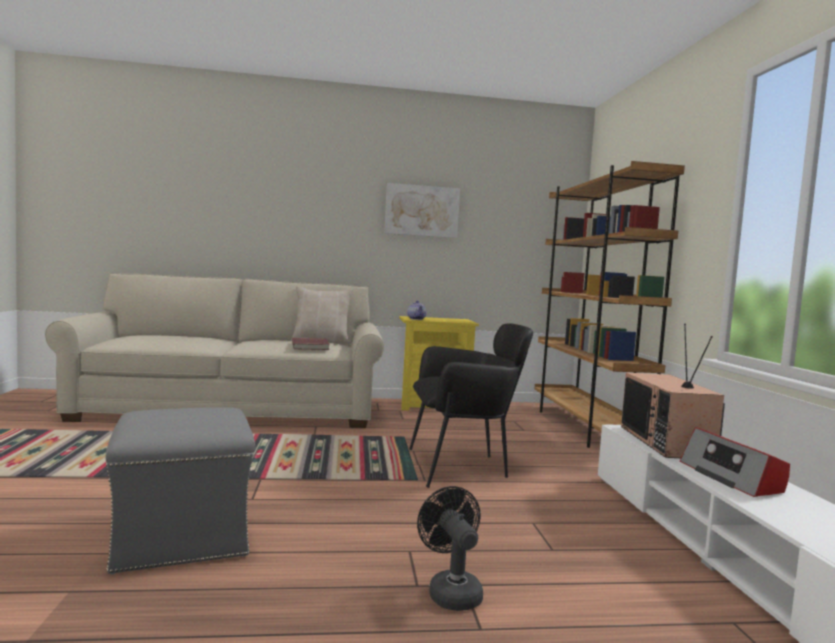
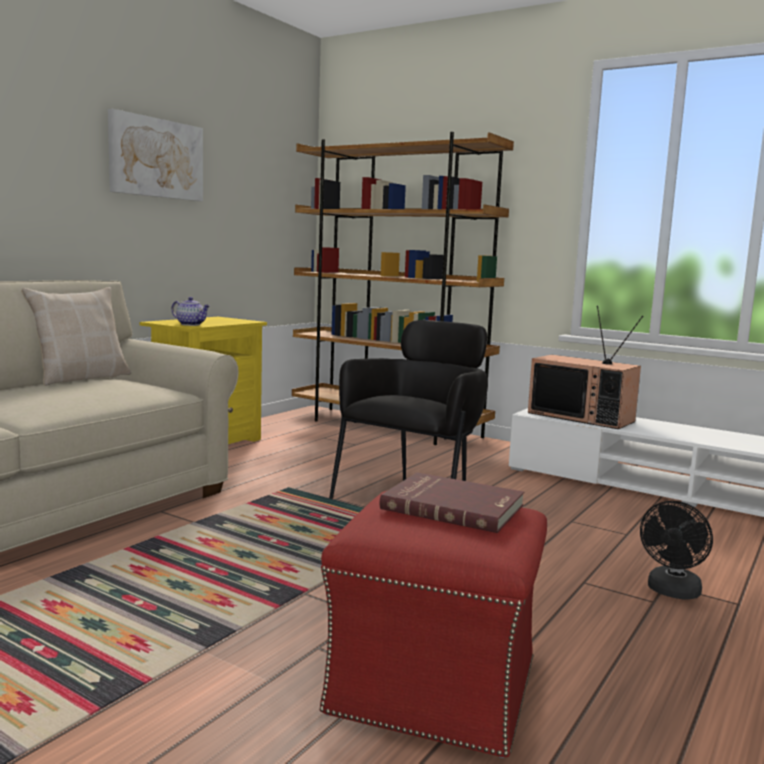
camera: 50 degrees left, 5 degrees up
(181, 537) = (436, 686): grey ottoman -> red ottoman
(311, 346) = (119, 388): red book -> red book (453, 506)
(451, 591) = (672, 592): black fan -> black fan turned 75 degrees counterclockwise
(731, 478) = (675, 432): radio -> none

